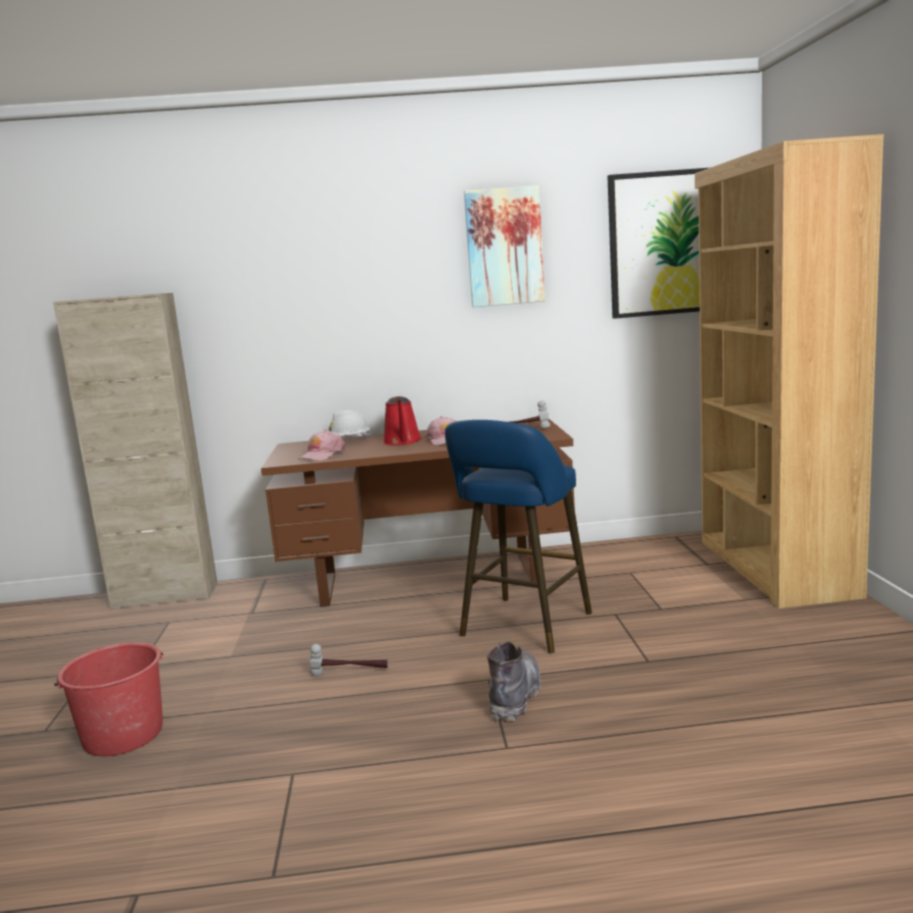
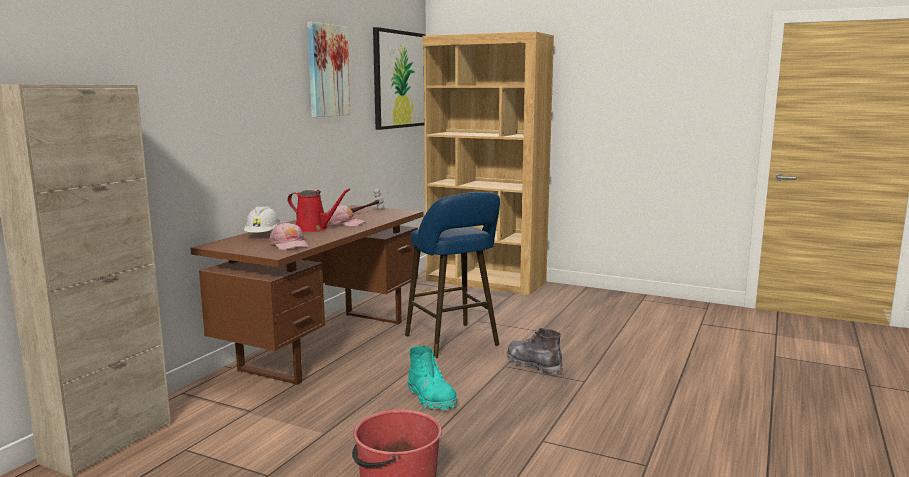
camera: 60 degrees left, 0 degrees up
(349, 673) = (431, 398): hammer -> turquoise boot

